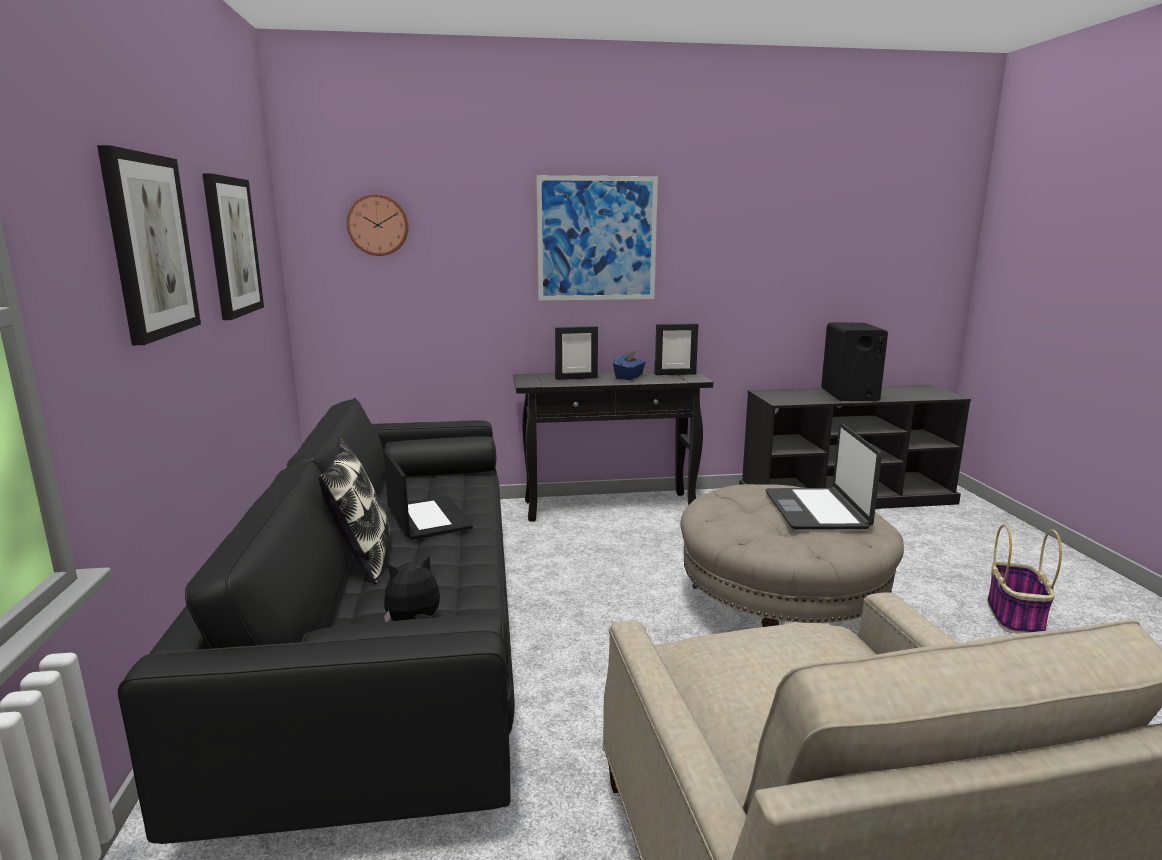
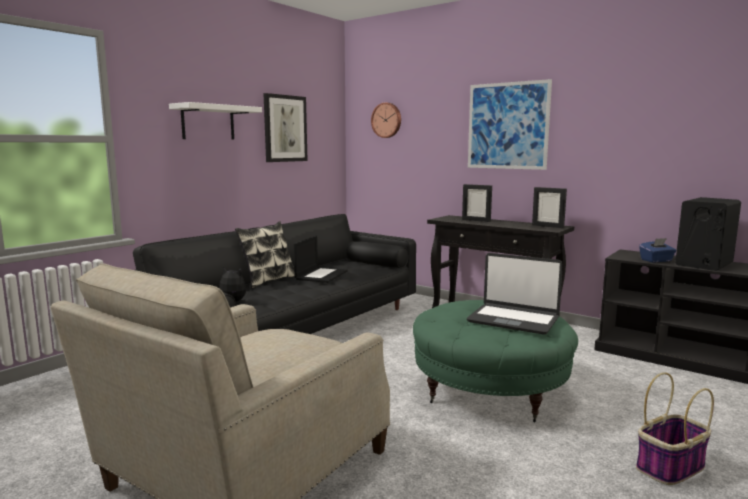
camera: 45 degrees right, 5 degrees down
(150, 246) = (208, 122): picture -> white shelf
(629, 377) = (510, 224): blue tissue box -> blue tissue box (656, 260)
(781, 606) = (490, 390): beige ottoman -> green ottoman
(817, 510) = (513, 320): laptop -> laptop turned 105 degrees counterclockwise

